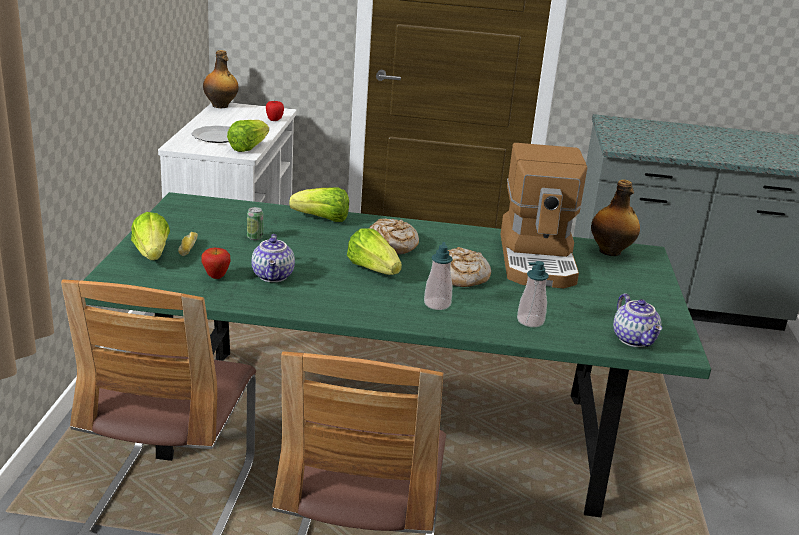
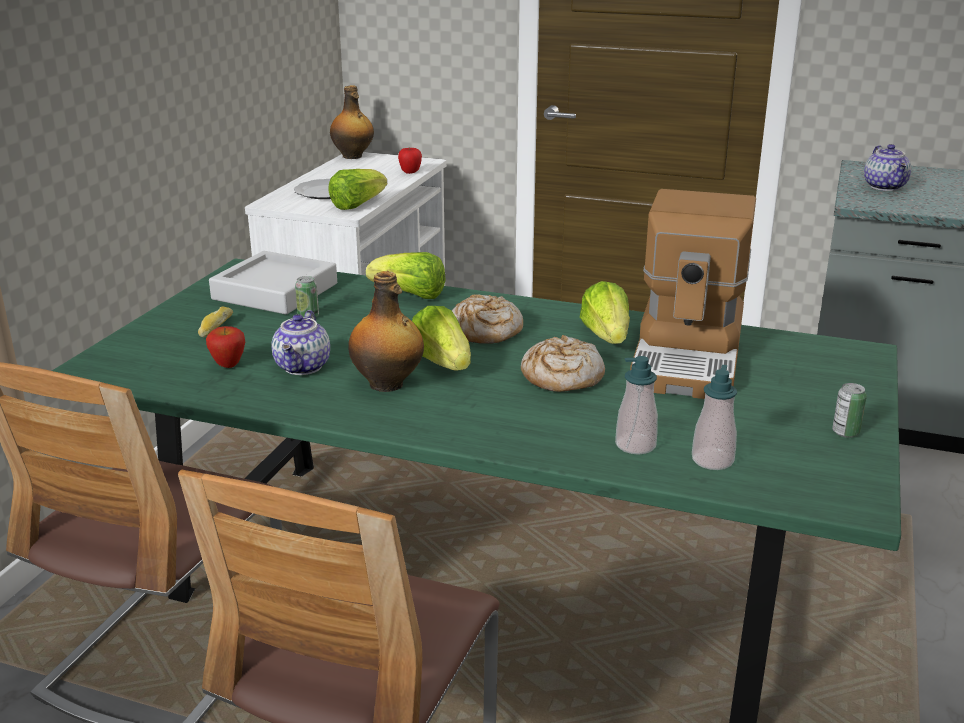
camera: 15 degrees right, 0 degrees up
(152, 254) = (166, 334): lettuce -> lettuce (607, 337)
(218, 218) = (275, 291): none -> grey tray
(437, 304) = (508, 414): soap dispenser -> soap dispenser (712, 460)
(611, 251) = (807, 349): bottle -> bottle (387, 384)
(635, 340) = (789, 482): teapot -> teapot (885, 187)
(655, 306) = (845, 432): none -> can

